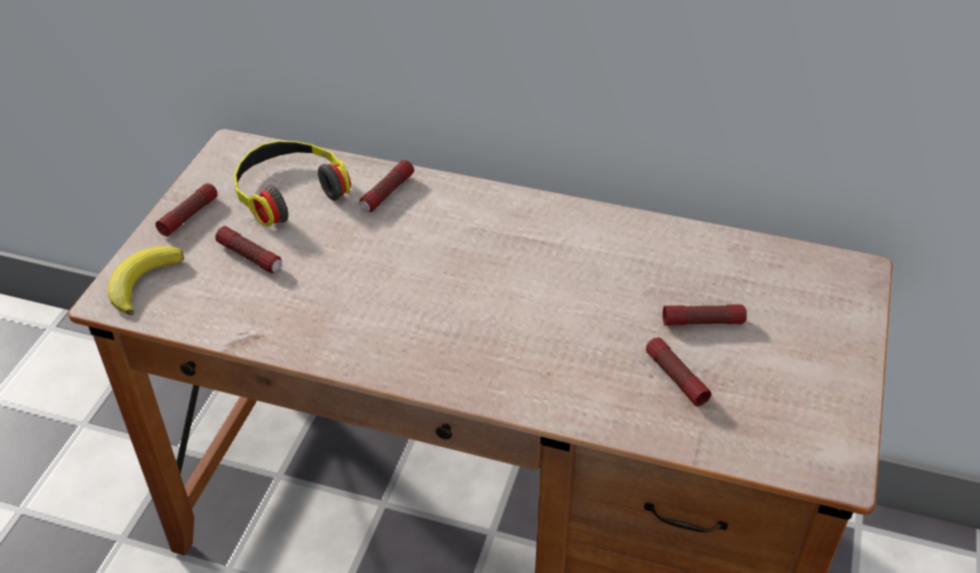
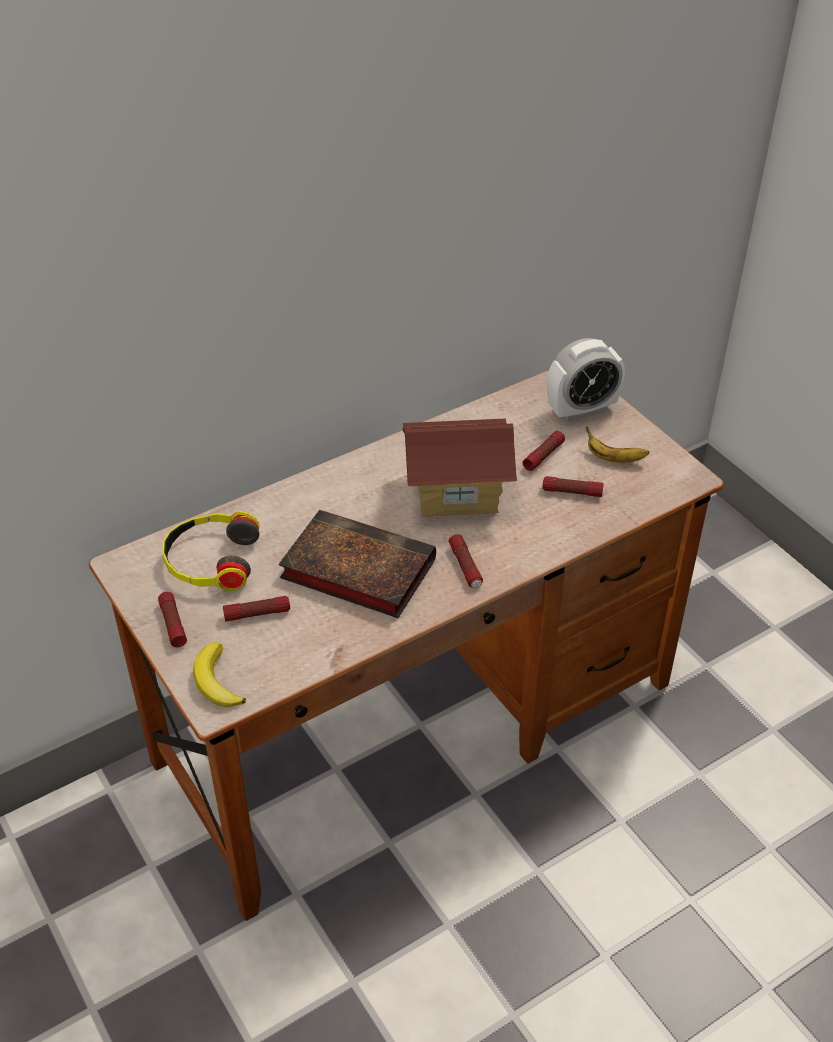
camera: 50 degrees left, 0 degrees up
(373, 283) = (354, 569): none -> book
(387, 193) = (274, 516): flashlight -> flashlight (465, 566)
(563, 290) = (457, 493): none -> toy house
(775, 381) = (613, 458): none -> banana
(817, 310) = (581, 410): none -> alarm clock

